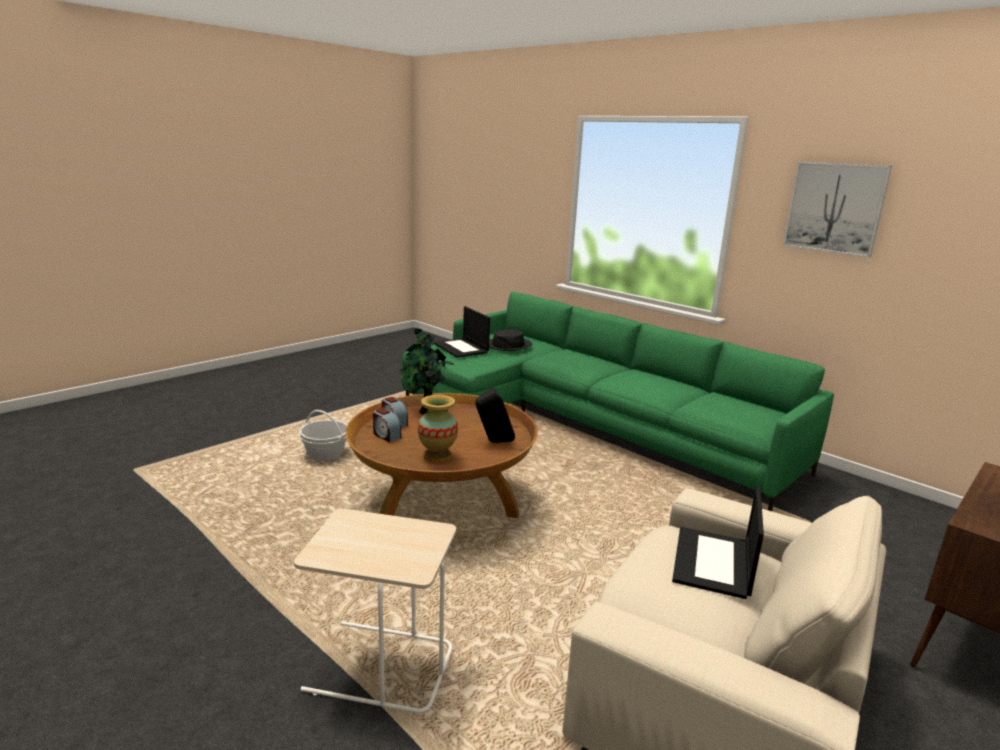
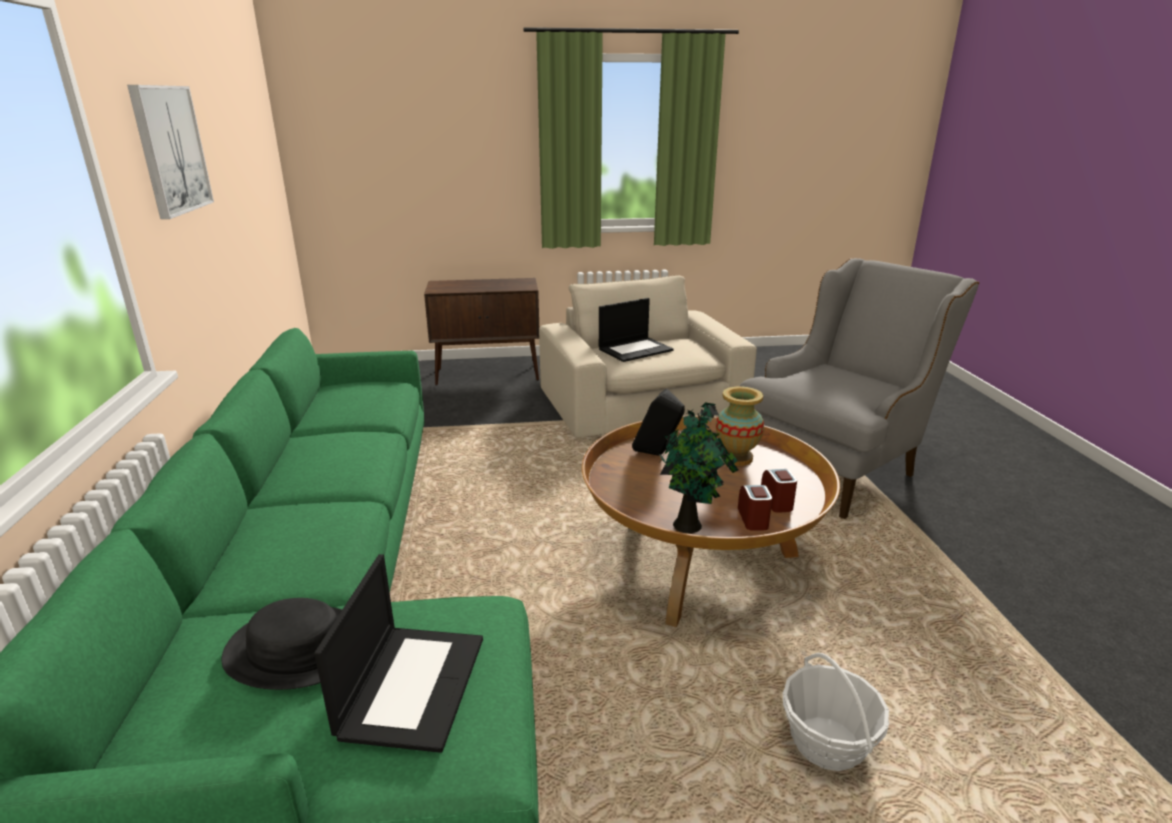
camera: 140 degrees left, 5 degrees up
(379, 667) = (836, 467): beige side table -> grey armchair

